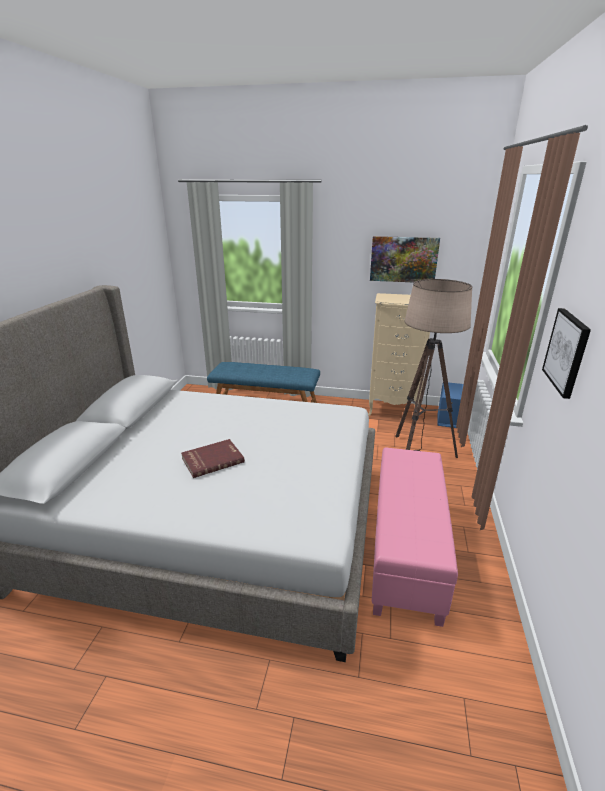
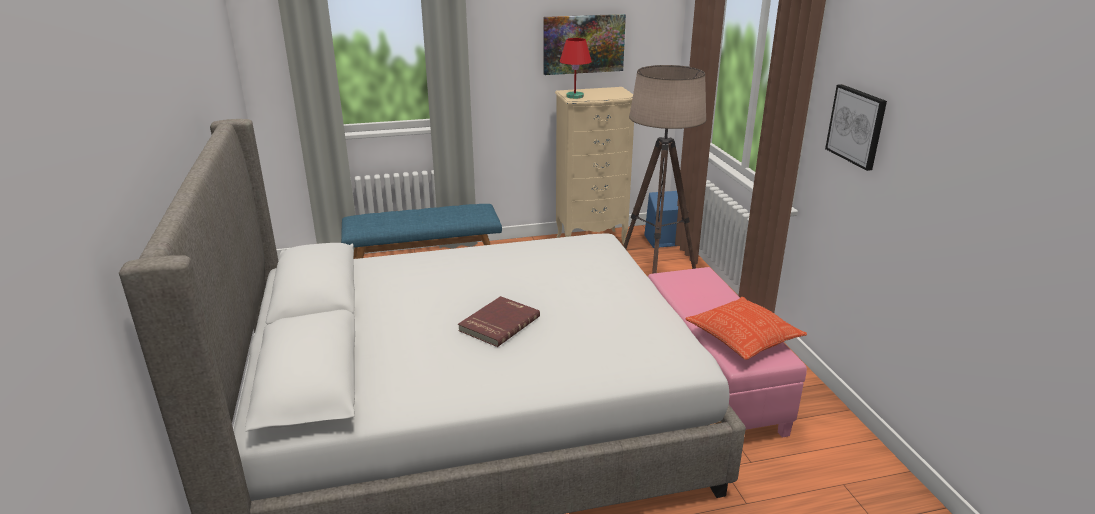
camera: 25 degrees left, 0 degrees up
(386, 298) = (575, 96): none -> red table lamp
(415, 526) = (742, 339): none -> orange pillow

